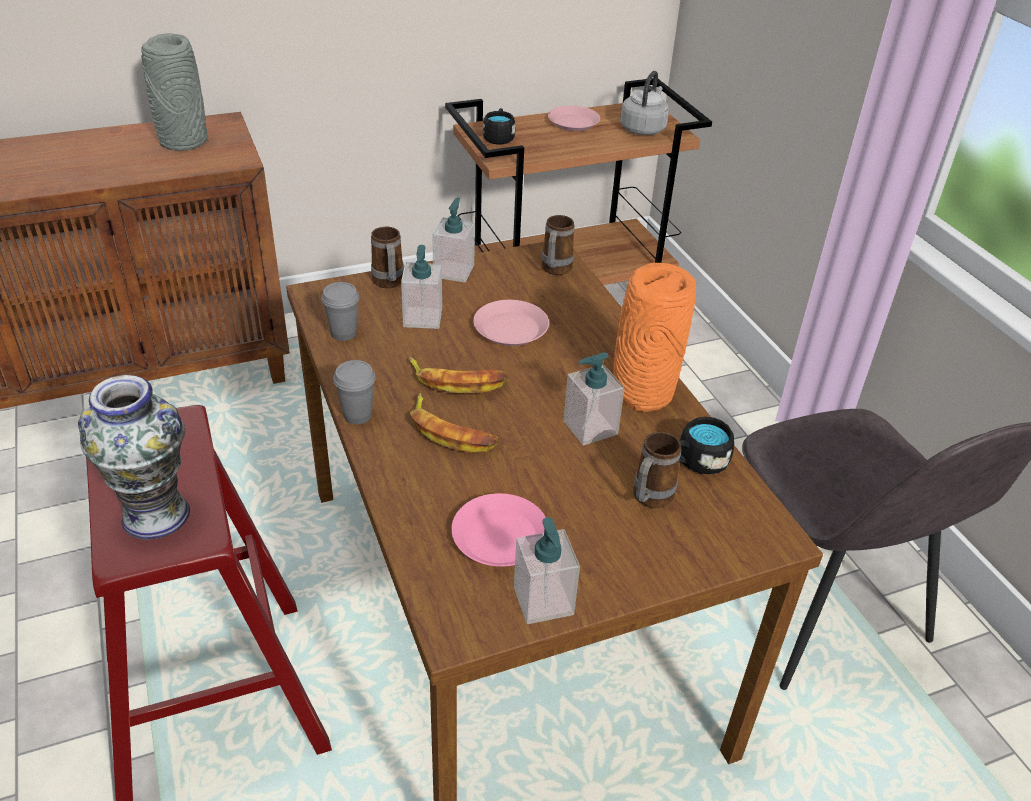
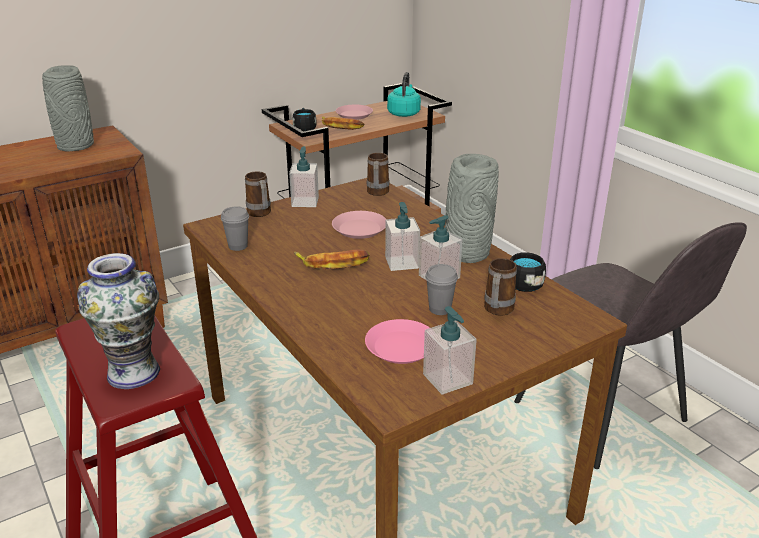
camera: 10 degrees left, 10 degrees down
(357, 415) = (267, 292): grey cup -> grey cup (440, 309)
(422, 318) = (293, 230): soap dispenser -> soap dispenser (402, 263)
(451, 432) = (340, 292): banana -> banana (341, 126)
(641, 393) = (466, 253): orange vase -> grey vase
(643, 128) = (404, 113): grey kettle -> turquoise kettle

